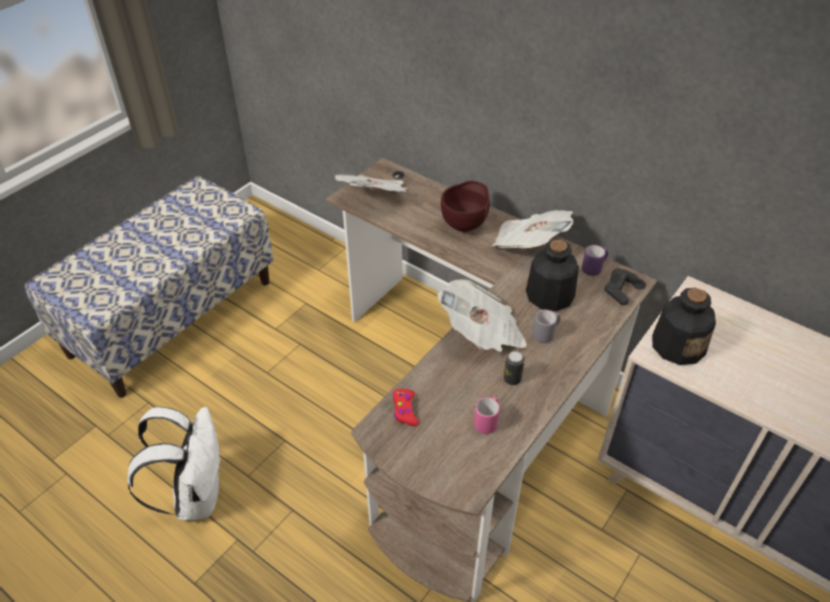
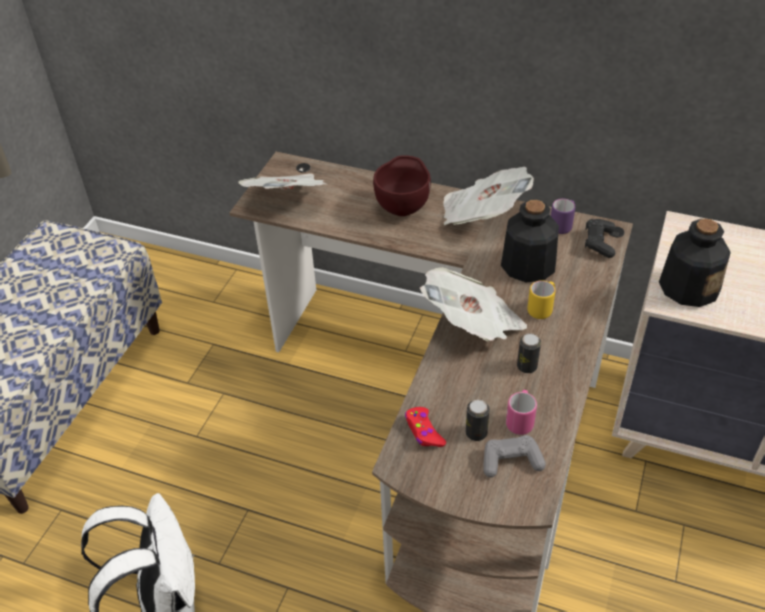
camera: 15 degrees left, 0 degrees up
(446, 422) = (476, 433): none -> can
(465, 453) = (511, 461): none -> grey game controller
(546, 334) = (542, 308): grey mug -> yellow mug

